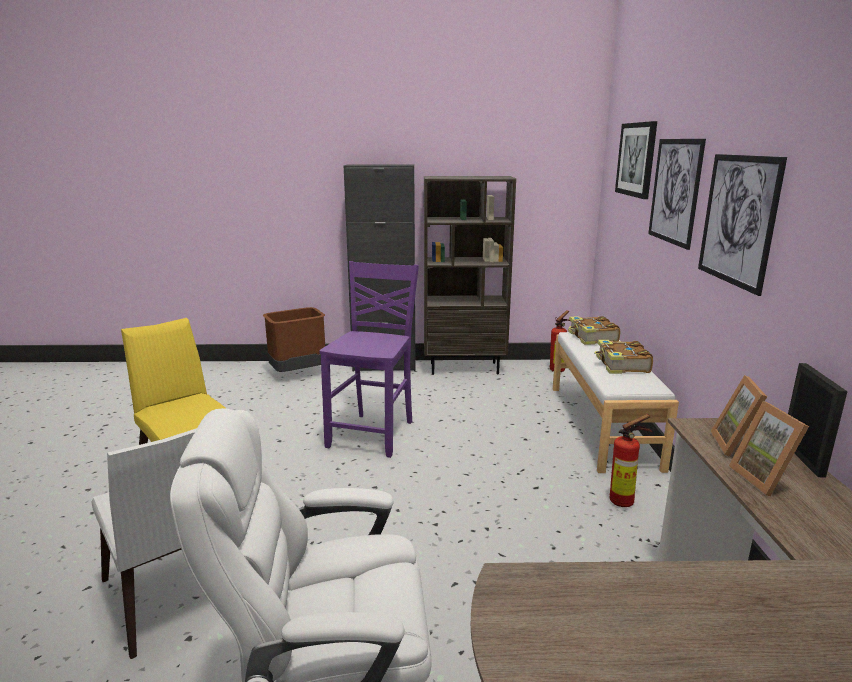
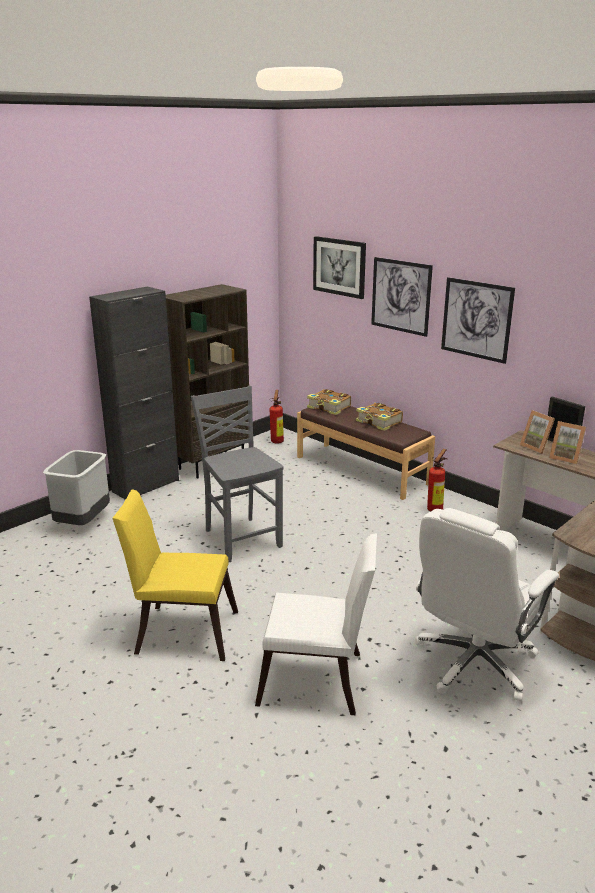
camera: 45 degrees left, 5 degrees up
(298, 373) = (83, 522): brown trash can -> grey trash can
(374, 434) = (241, 538): purple chair -> grey chair
(603, 425) = (362, 470): white bench -> brown bench

